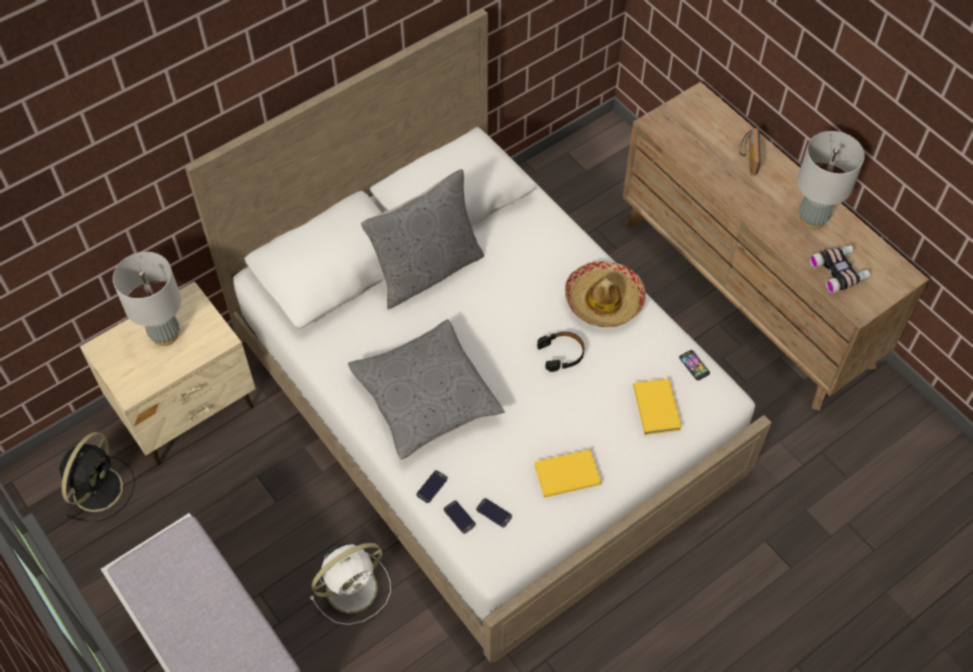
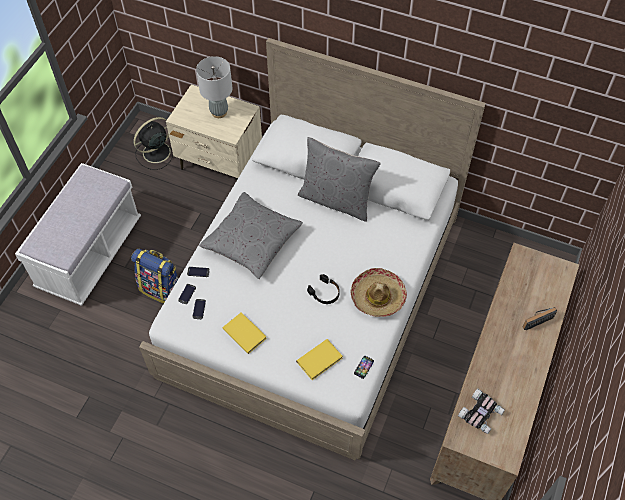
camera: 60 degrees right, 0 degrees up
(99, 487) = (155, 153): black fan -> black fan turned 150 degrees clockwise
(354, 587) = (161, 289): white fan -> backpack
(812, 219) = (514, 379): grey table lamp -> none

